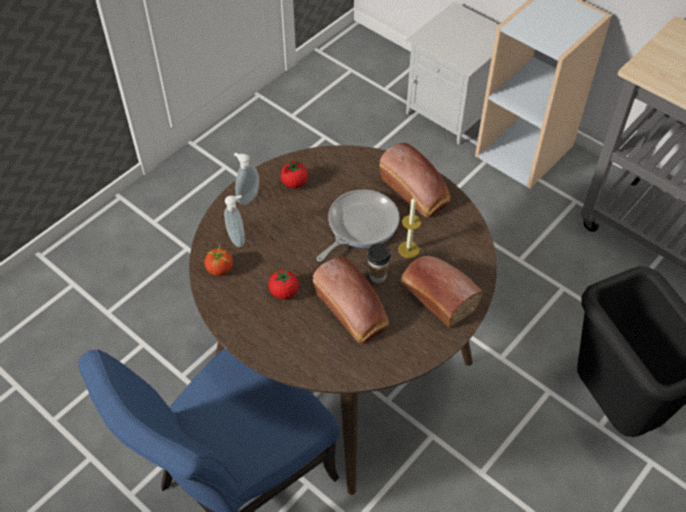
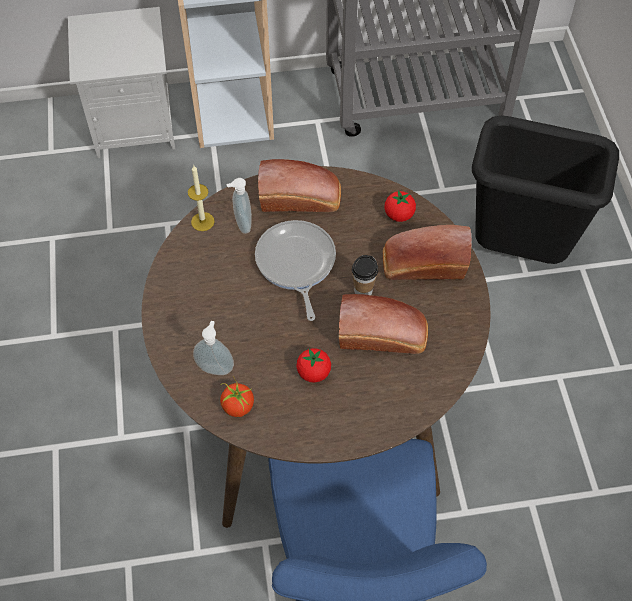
camera: 50 degrees left, 5 degrees up
(247, 197) = (173, 326): soap dispenser -> soap dispenser (241, 224)
(294, 183) = (196, 278): tomato -> tomato (399, 215)
(408, 249) = (356, 248): candle -> candle (202, 221)

